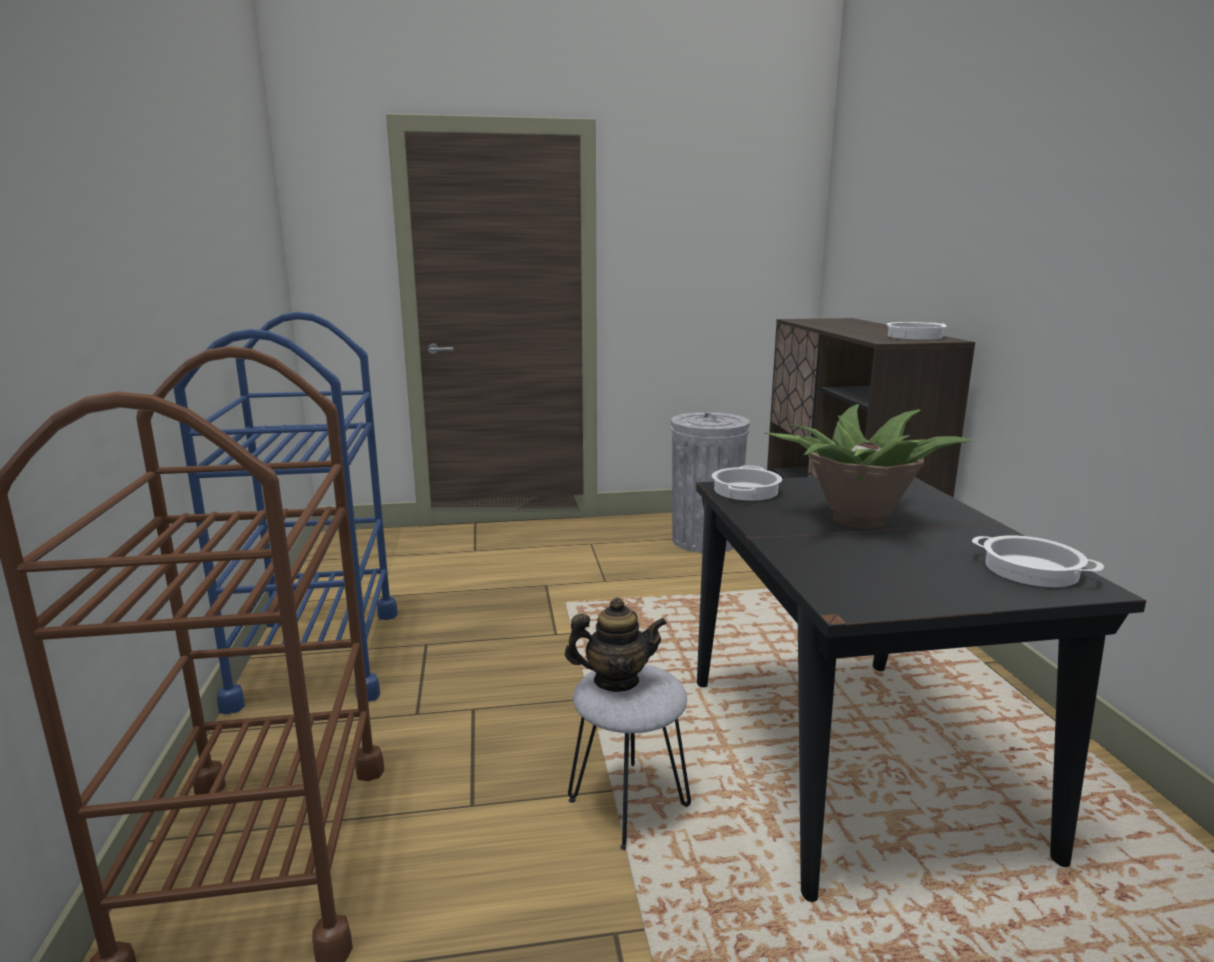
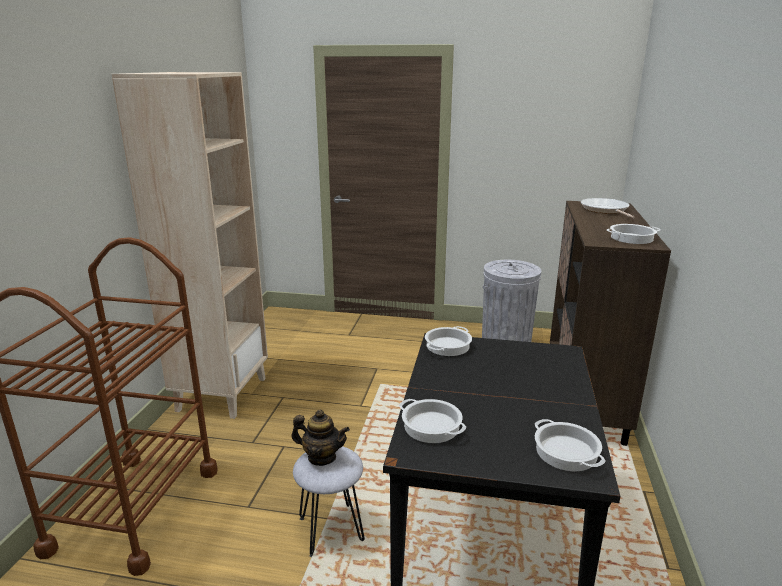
camera: 20 degrees right, 5 degrees up
(317, 657) = (222, 393): blue cart -> beige bookcase
(837, 322) = (605, 210): none -> frying pan
(837, 572) = (432, 426): none -> cooking pot
(857, 520) = (495, 385): potted plant -> none

